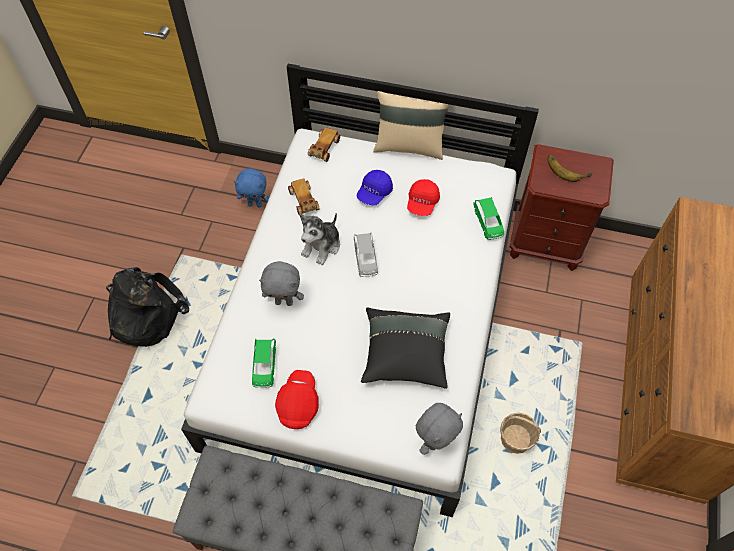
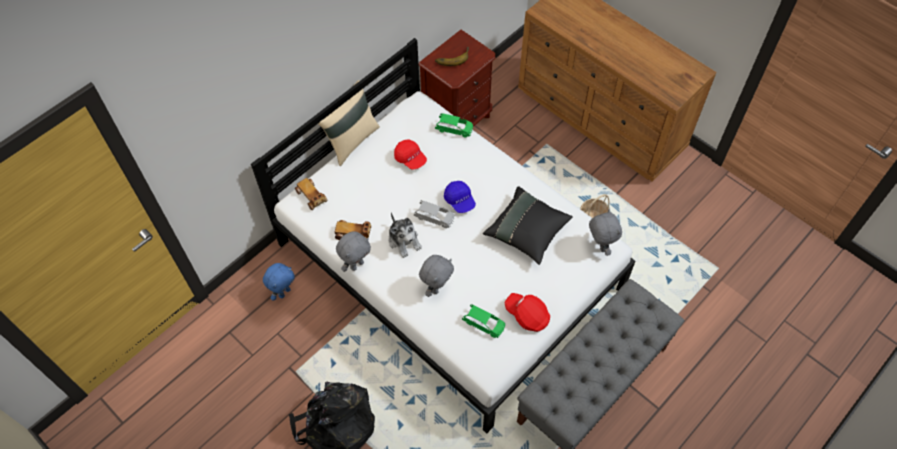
camera: 60 degrees left, 0 degrees up
(271, 221) = (356, 264): none -> grey plush toy
(374, 193) = (379, 184): blue cap -> blue cap (460, 201)

